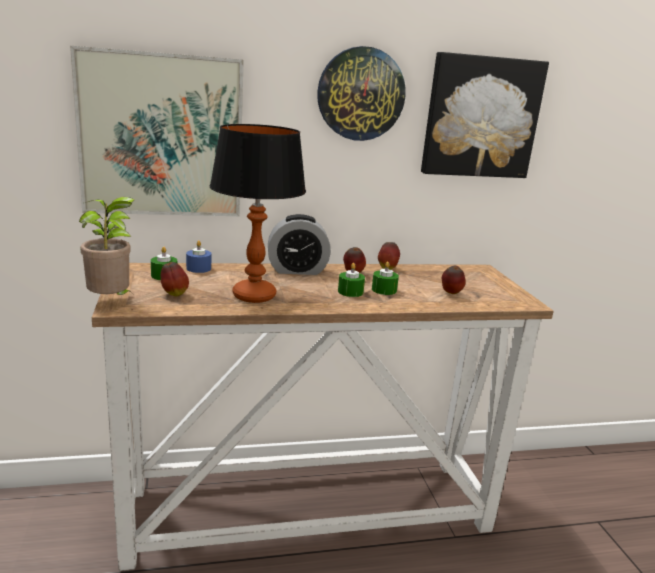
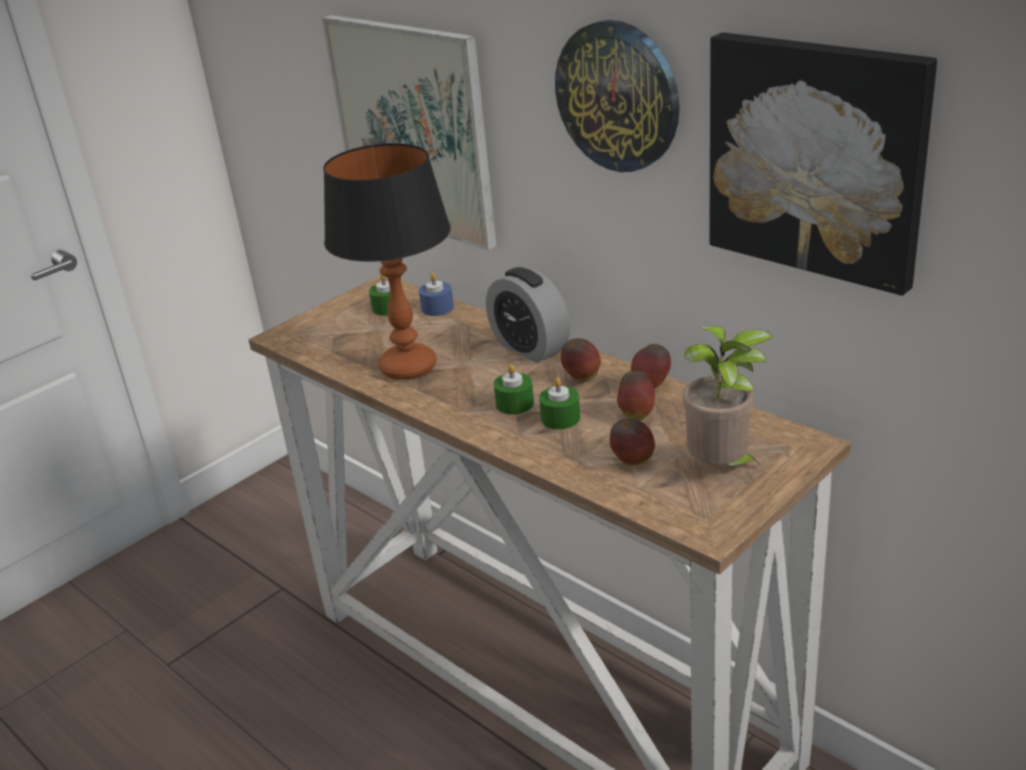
camera: 60 degrees right, 10 degrees up
(112, 302) = (289, 327): potted plant -> potted plant (722, 469)
(174, 294) = (348, 336): apple -> apple (636, 415)

